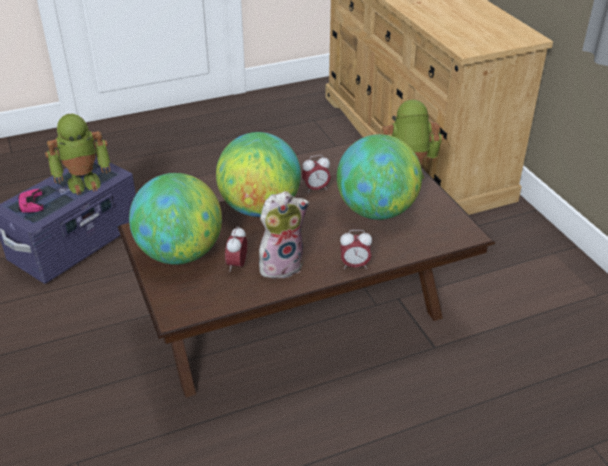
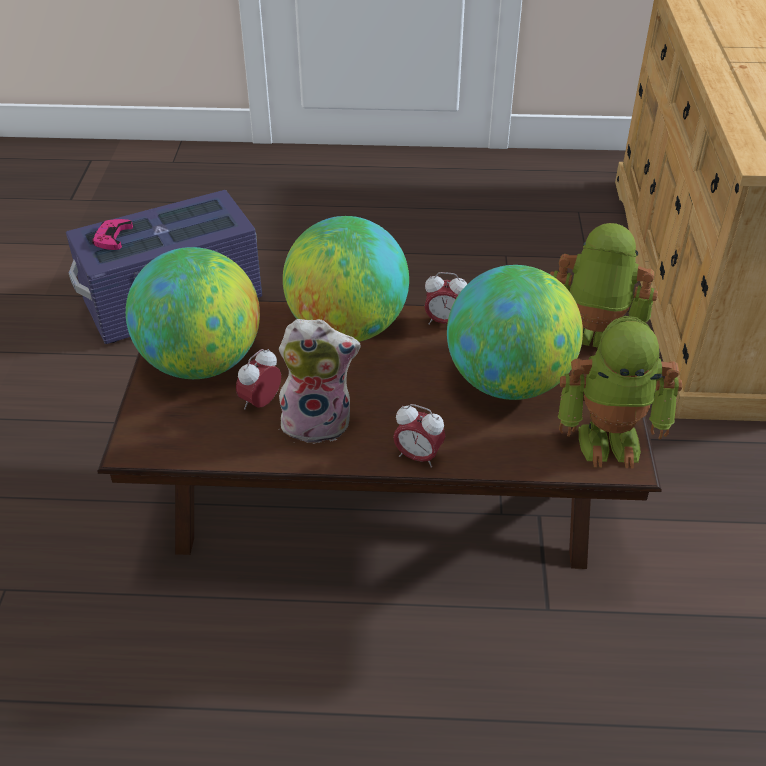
camera: 25 degrees right, 5 degrees up
(84, 182) = (190, 225): toy robot -> toy robot (609, 439)

